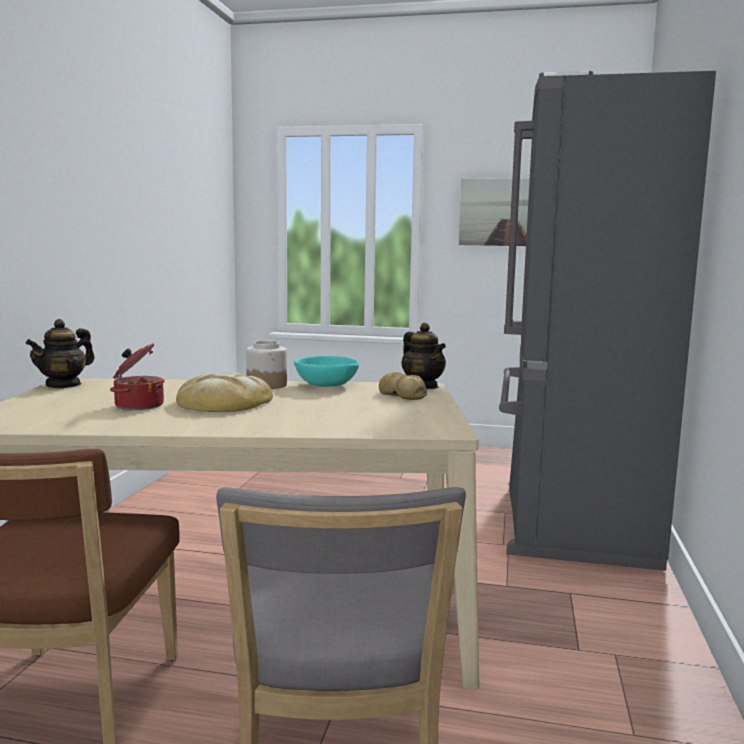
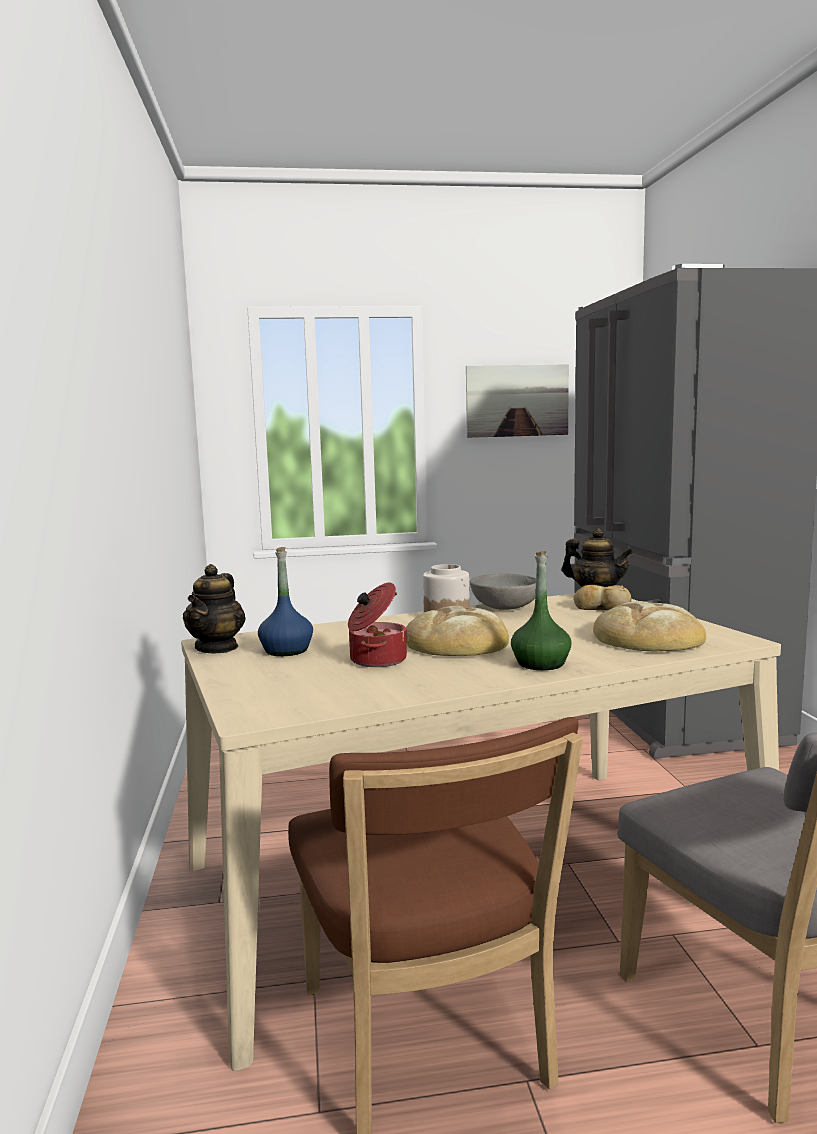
camera: 20 degrees left, 0 degrees up
(99, 392) = (286, 651): none -> blue bottle
(240, 424) = (540, 664): none -> green bottle
(327, 385) = (506, 607): turquoise bowl -> grey bowl
(376, 419) = (648, 637): none -> bread

